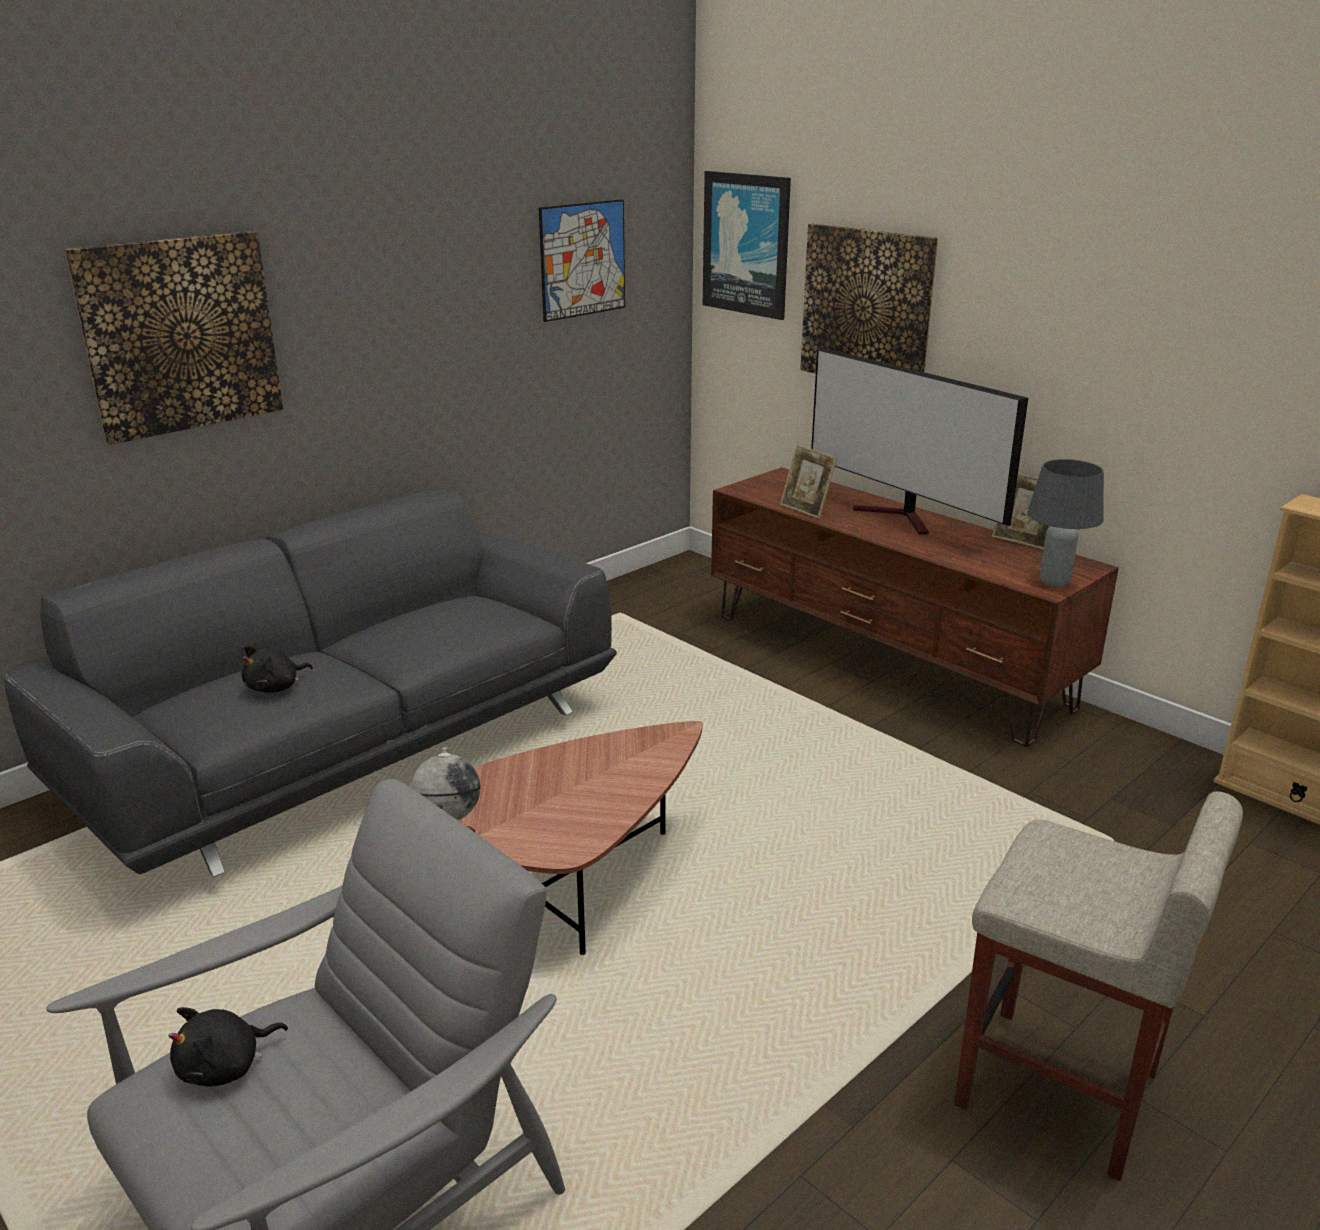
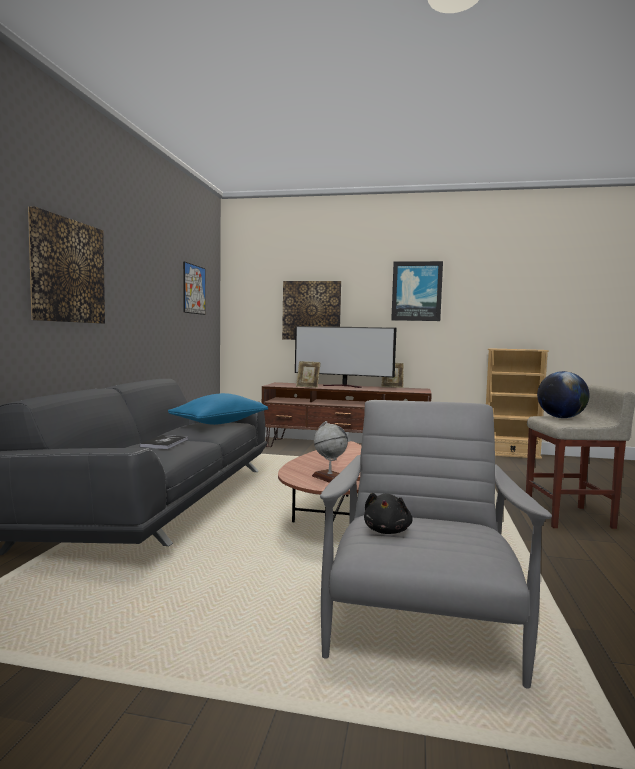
camera: 35 degrees left, 20 degrees down
(276, 687) = (164, 443): black plush toy -> book
(470, 622) = (219, 423): none -> blue pillow
(746, 244) = (250, 292): picture -> picture (416, 291)
(1053, 583) = (421, 391): grey table lamp -> none
(1086, 859) = (561, 418): none -> globe

